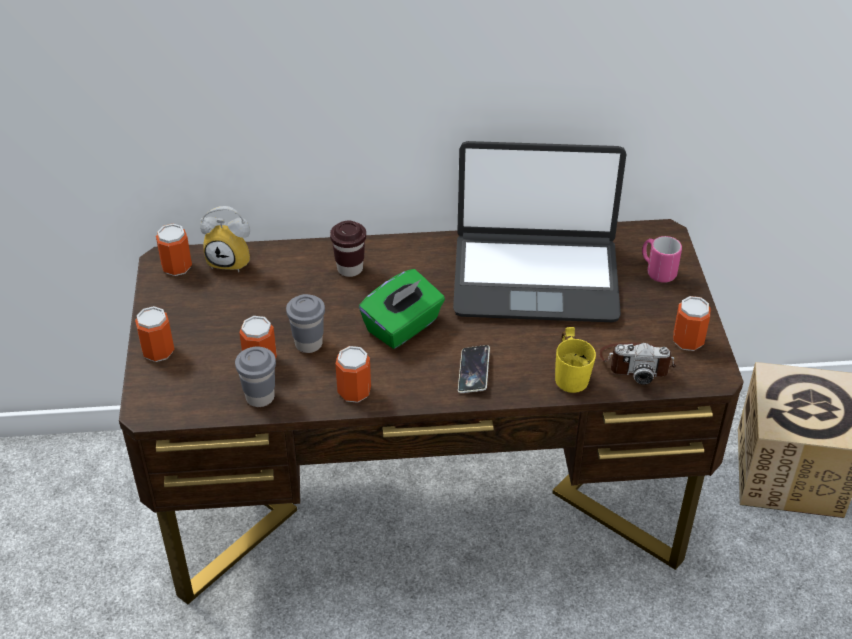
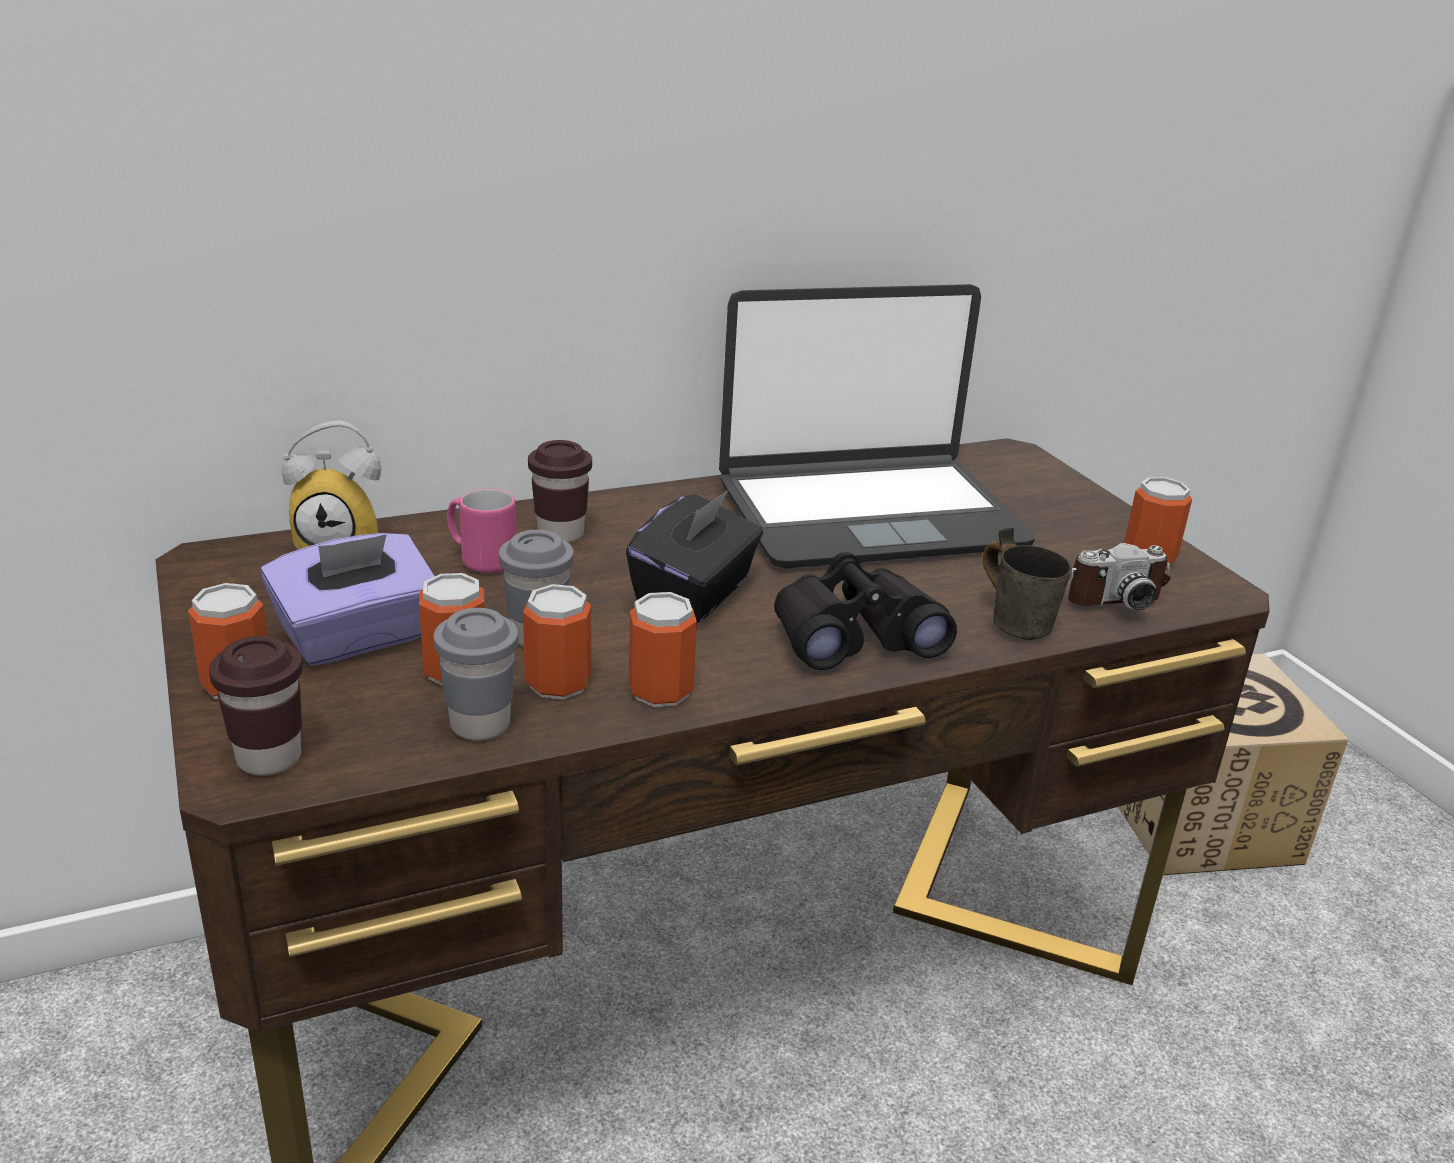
camera: 20 degrees left, 15 degrees down
(161, 399) = (269, 758): none -> brown cup
(177, 267) = (236, 564): can -> can (558, 683)
(221, 330) = (358, 638): none -> purple tissue box
(403, 327) = (695, 594): green tissue box -> black tissue box
(473, 372) = (854, 636): phone -> black binoculars
(574, 376) = (1019, 620): yellow mug -> grey mug
(657, 271) = (1037, 490): pink mug -> pink mug (481, 560)

